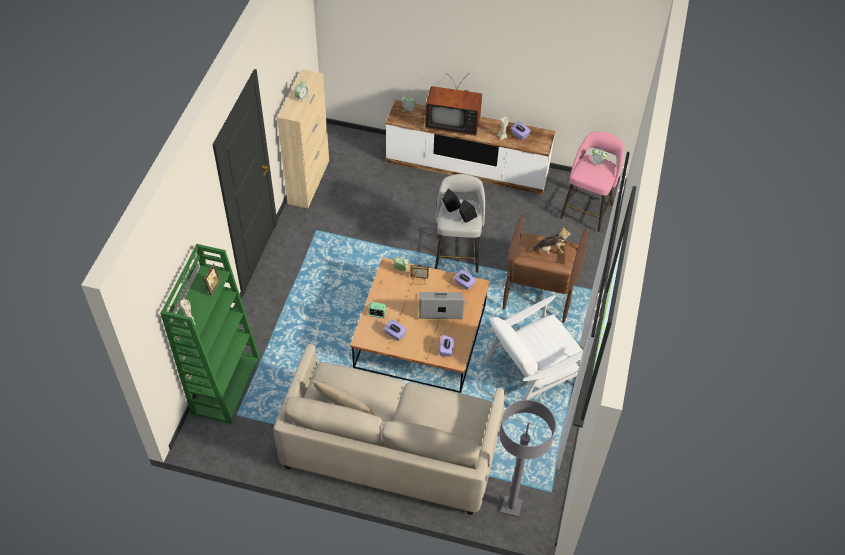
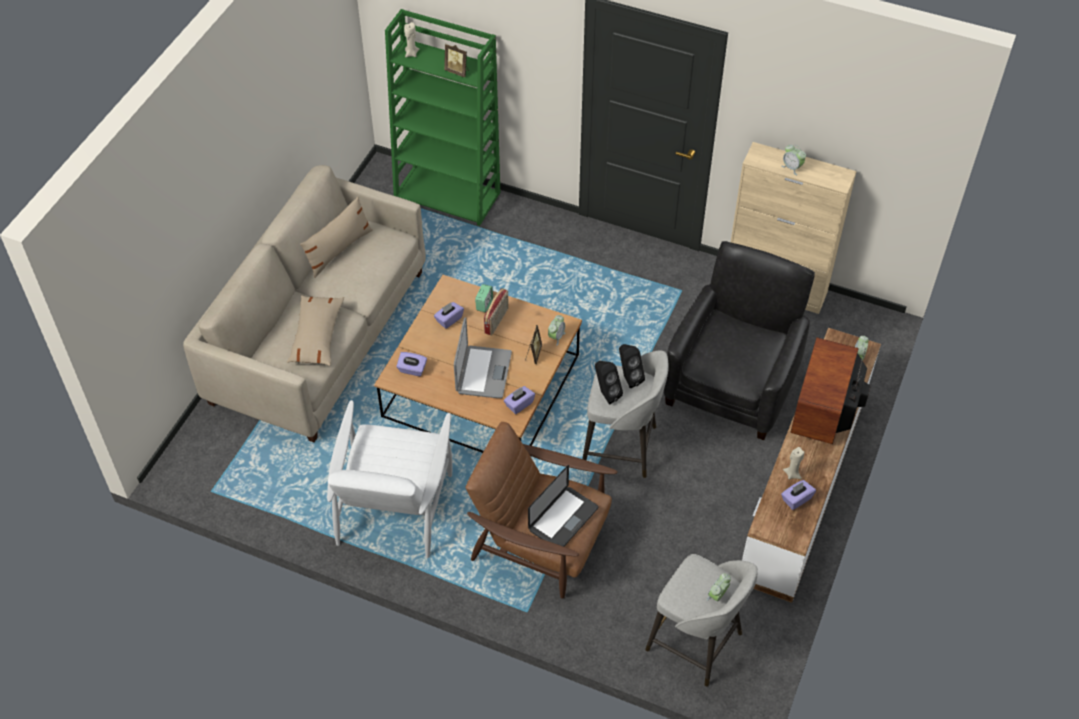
camera: 100 degrees right, 0 degrees up
(391, 305) = (497, 321): none -> radio
(395, 200) = (733, 384): none -> black armchair
(437, 405) = (316, 336): none -> beige pillow
(511, 507) = (205, 445): grey floor lamp -> none
(533, 372) = (394, 505): white armchair -> white armchair turned 150 degrees counterclockwise
(550, 250) = (563, 519): plush toy -> laptop
(587, 210) = (696, 643): pink stool -> grey stool

